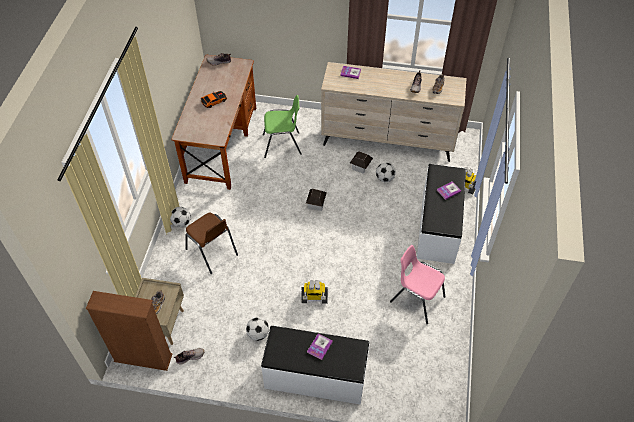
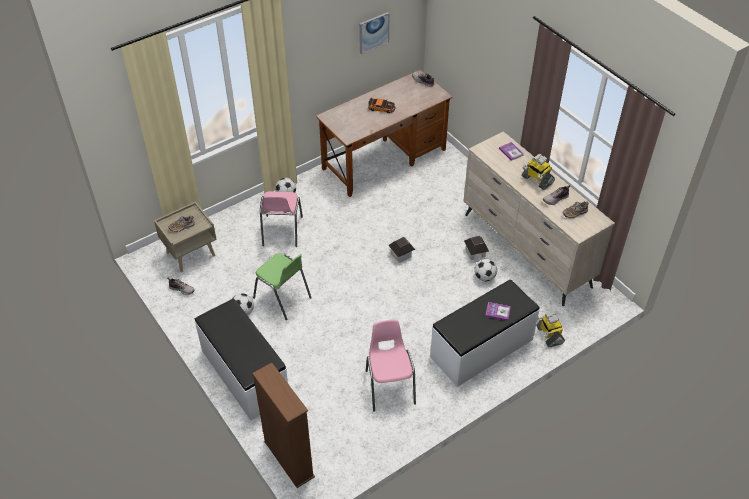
camera: 45 degrees right, 5 degrees down
(143, 358) = (154, 265): brown bookcase -> brown bookcase (289, 459)
(177, 39) = (373, 32): none -> picture
(212, 252) = (281, 231): brown chair -> pink chair
(282, 145) = (431, 191): green chair -> green chair (283, 298)
(314, 297) = (313, 320): toy robot -> toy robot (536, 180)
(319, 347) = (246, 339): book -> none

